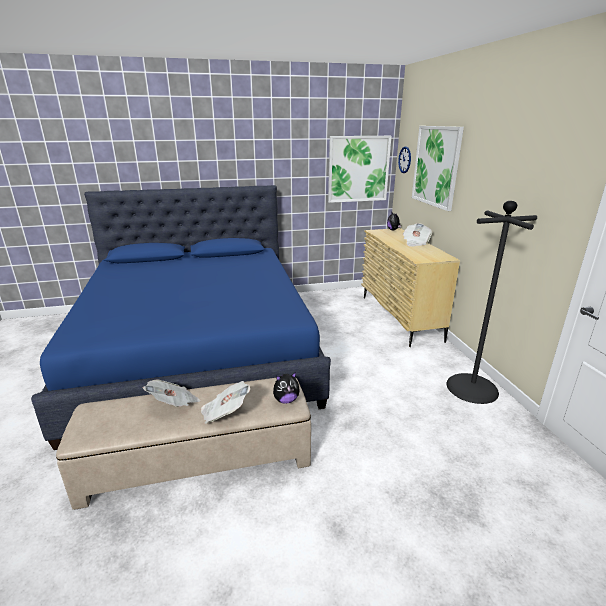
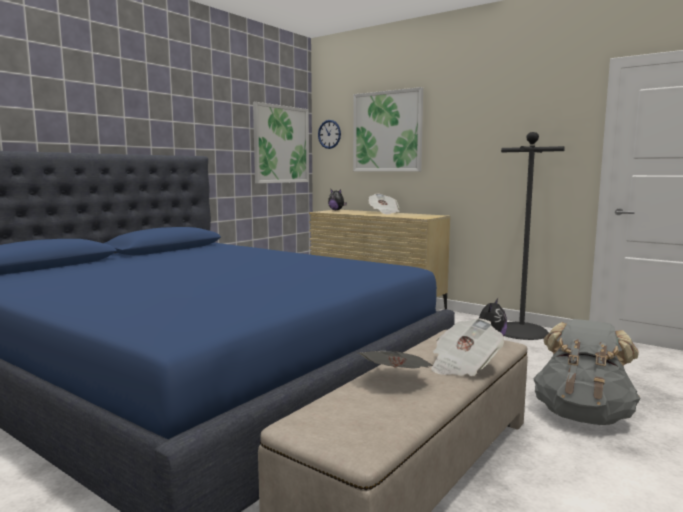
camera: 40 degrees left, 15 degrees down
(361, 486) = (582, 416): none -> grey backpack

